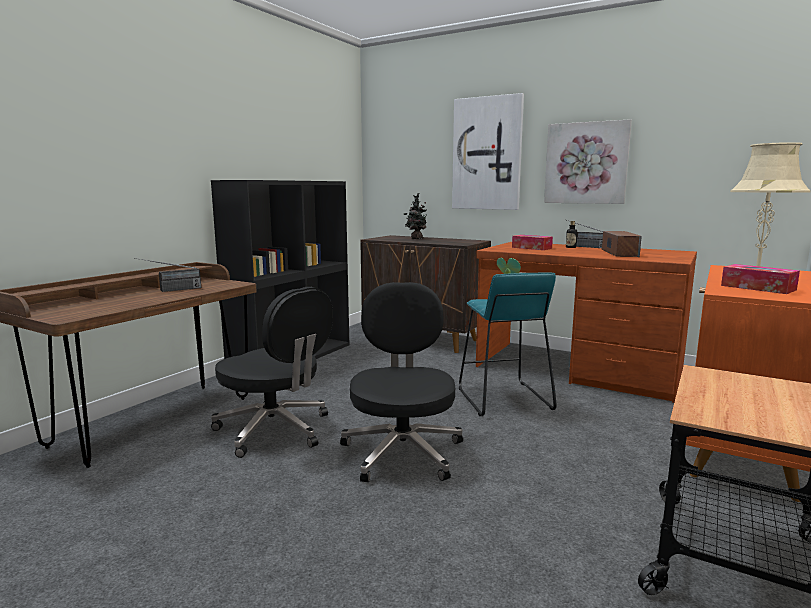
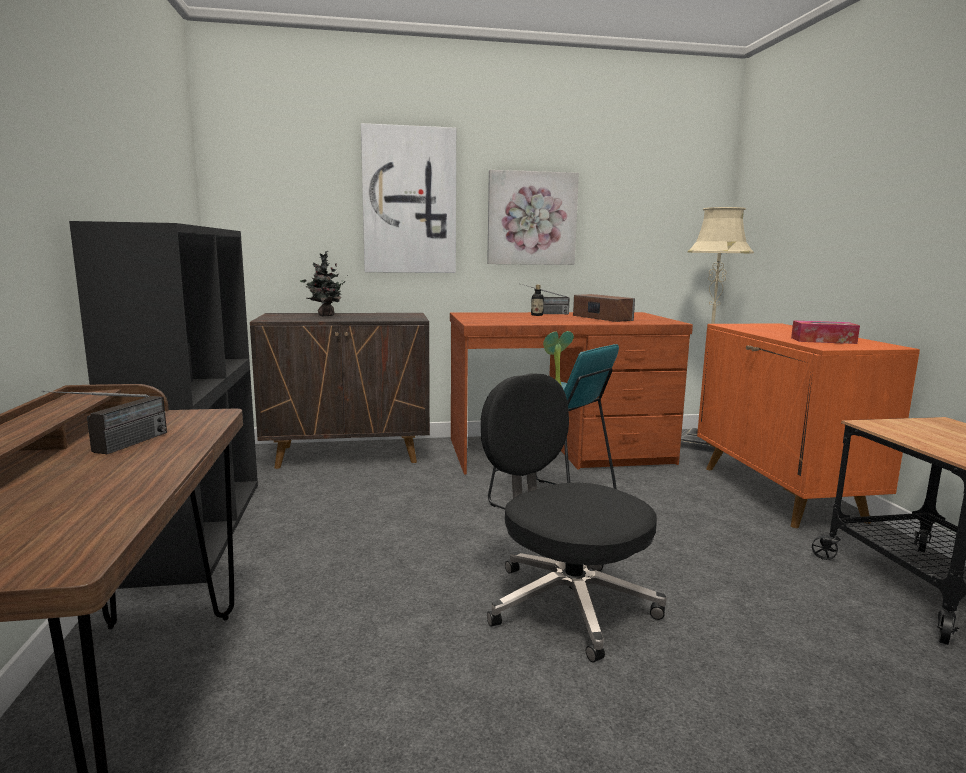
camera: 40 degrees left, 0 degrees up
(275, 430) = (367, 645): black office chair -> none
(531, 248) = (506, 318): tissue box -> none

